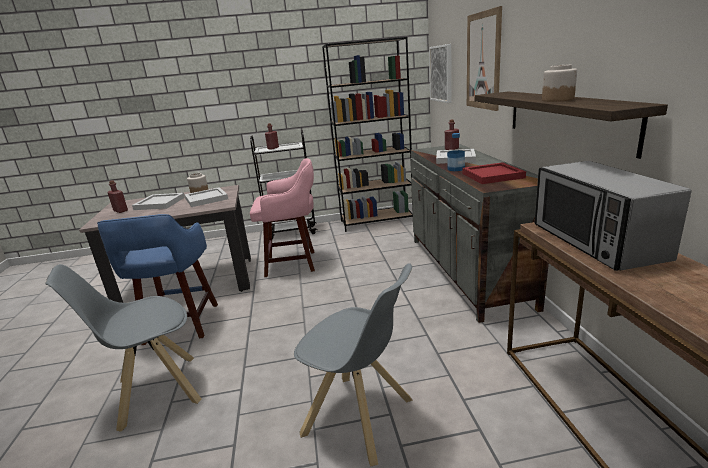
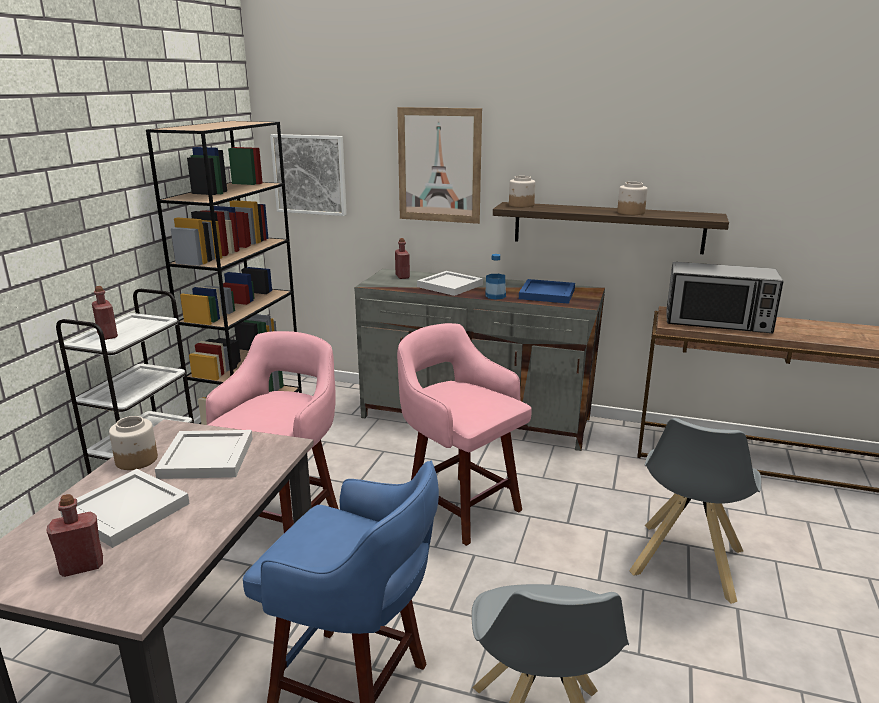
camera: 65 degrees left, 0 degrees up
(349, 301) = (460, 507): none -> pink stool
(361, 418) = (686, 563): grey chair -> grey chair turned 150 degrees clockwise
(492, 176) = (547, 294): red tray -> blue tray
(505, 93) = (521, 205): none -> jar

